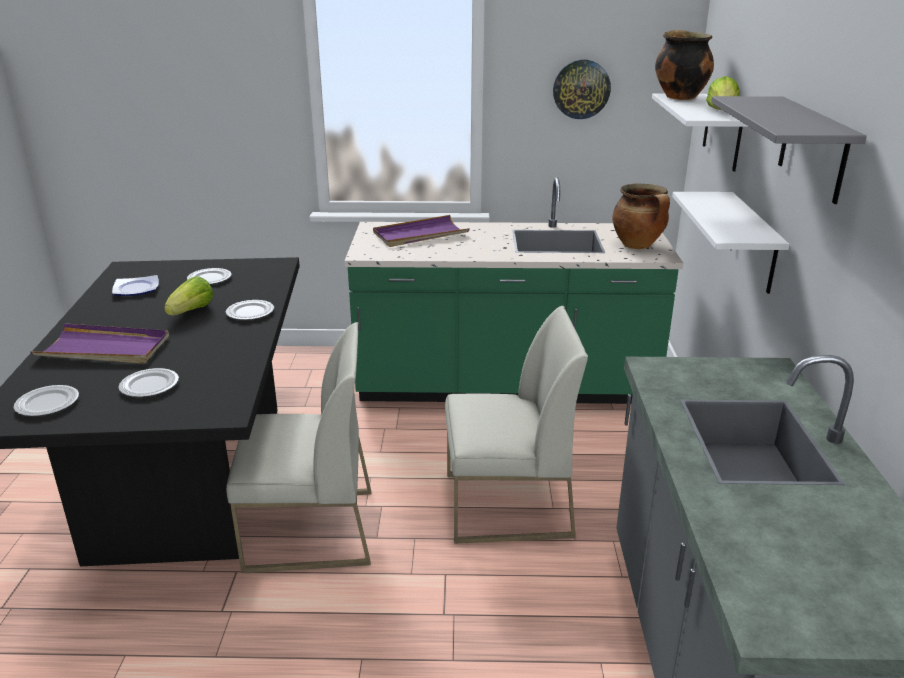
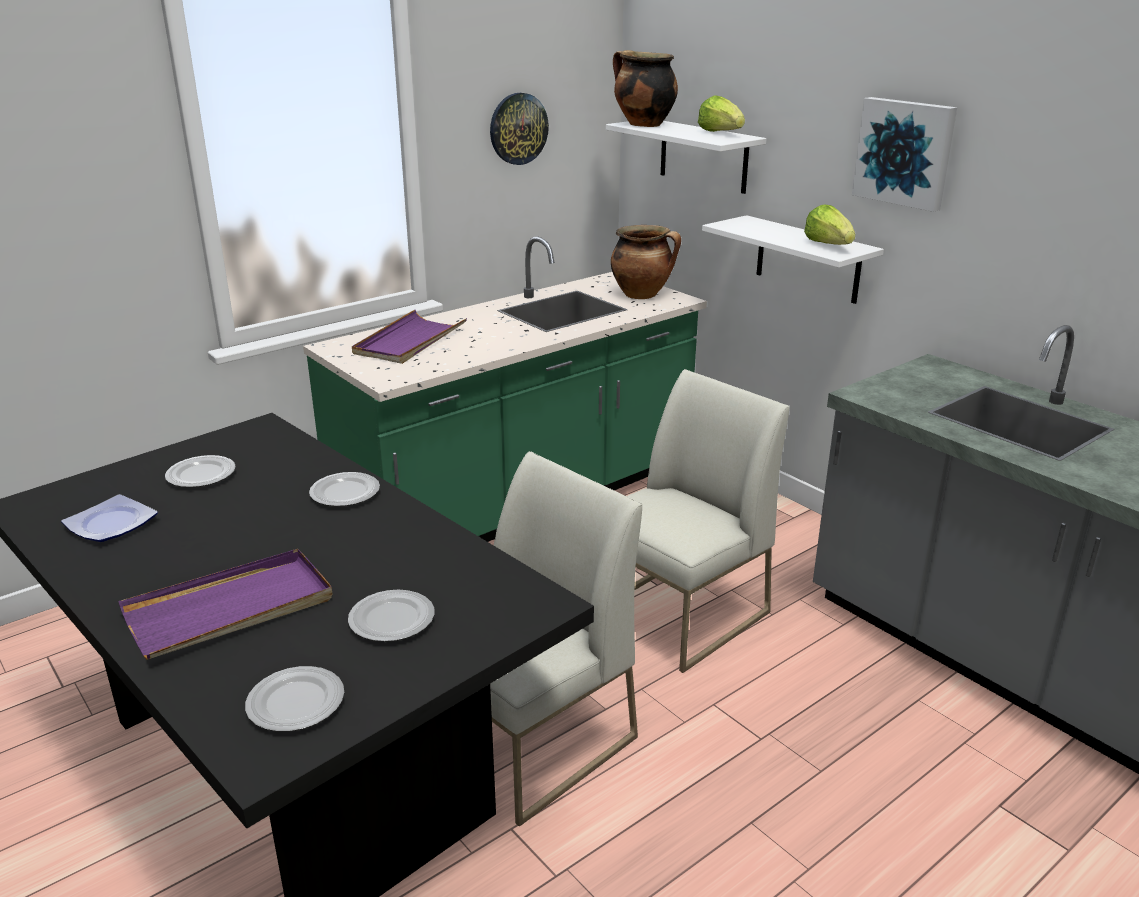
camera: 40 degrees left, 0 degrees up
(192, 311) = (262, 520): lettuce -> lettuce (828, 245)
(813, 148) = (905, 152): grey shelf -> picture

